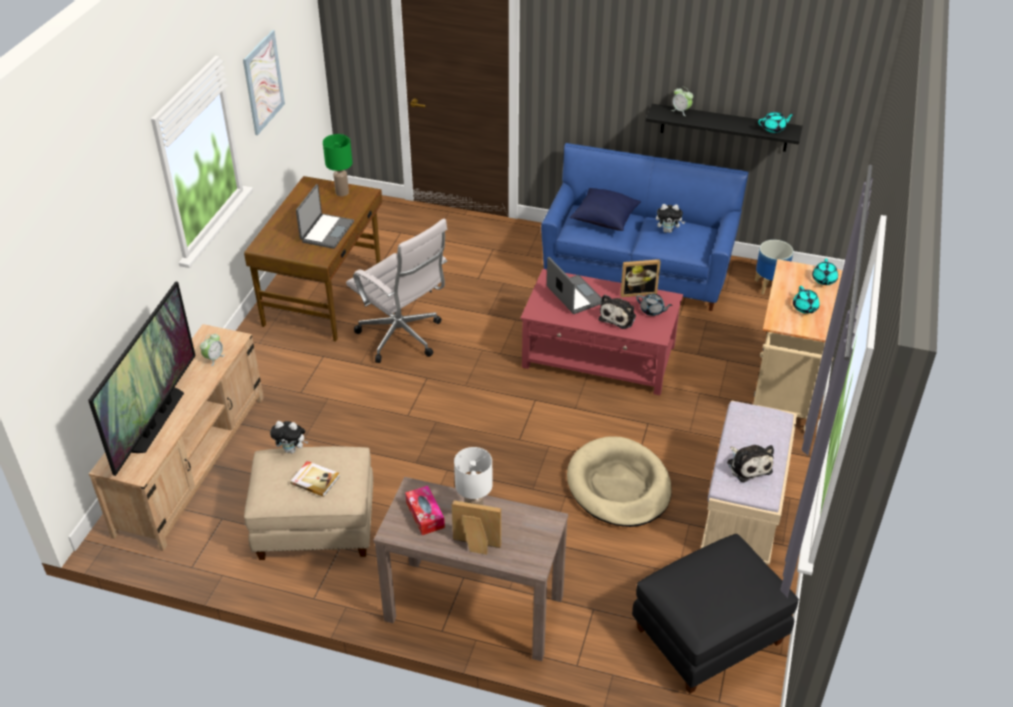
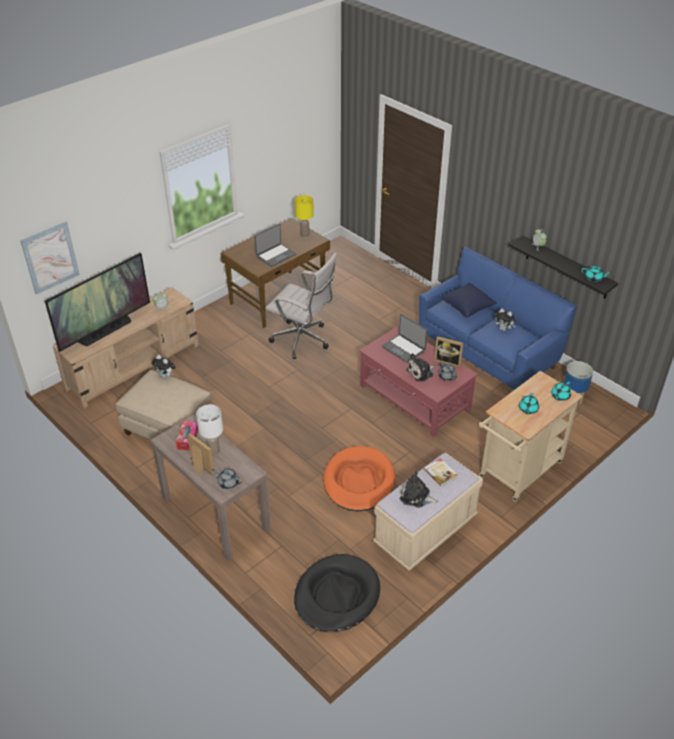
camera: 30 degrees right, 0 degrees up
(263, 82) = (272, 150): picture -> picture (50, 257)
(315, 479) = (163, 397): book -> book (440, 473)
(341, 192) = (304, 235): green table lamp -> yellow table lamp
(403, 338) = (303, 340): white office chair -> white office chair turned 45 degrees counterclockwise
(530, 548) = (228, 482): none -> grey teapot
(574, 296) = (404, 349): laptop -> laptop turned 135 degrees clockwise
(619, 486) = (359, 481): beige dog bed -> orange dog bed
(709, 637) = (336, 595): black ottoman -> black dog bed
(748, 465) = (416, 496): plush toy -> plush toy turned 105 degrees clockwise

